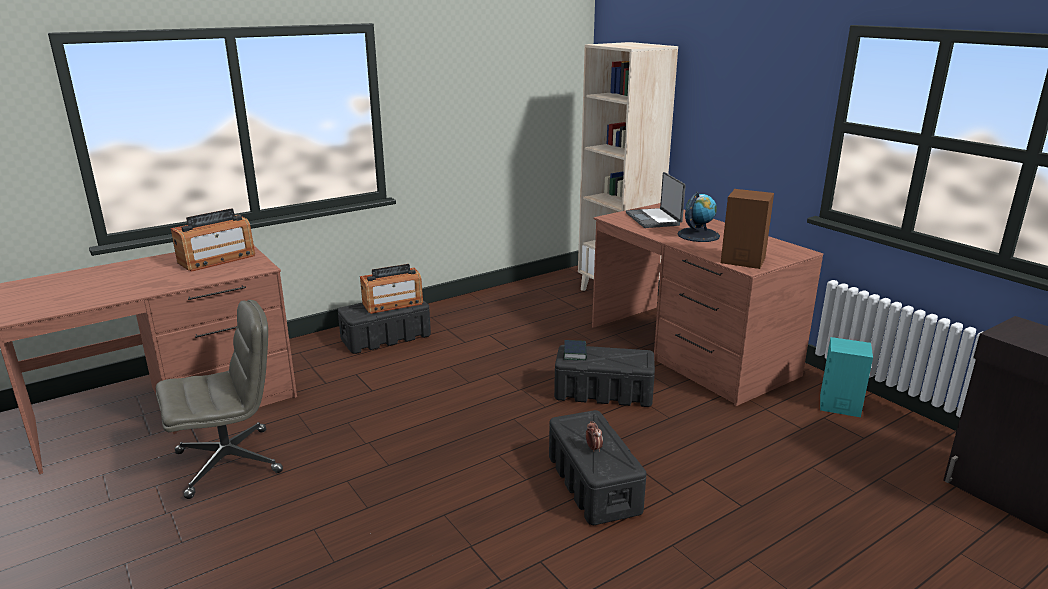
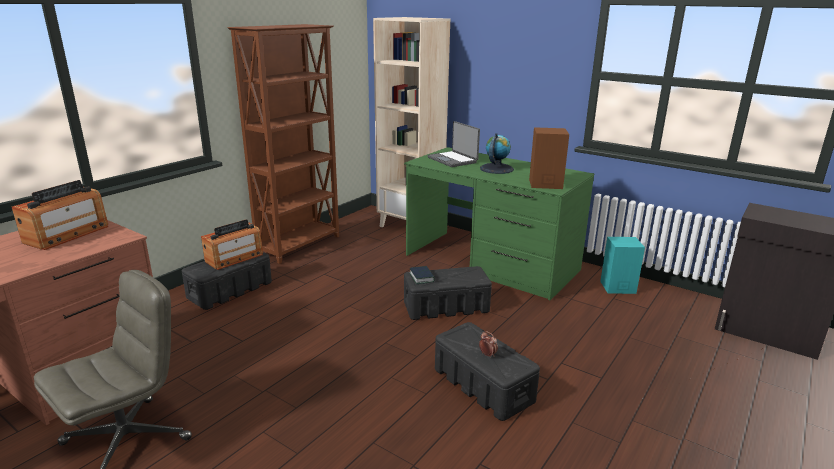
camera: 20 degrees left, 0 degrees up
(481, 300) = (300, 245): none -> brown bookcase
(689, 350) = (491, 263): brown desk -> green desk

